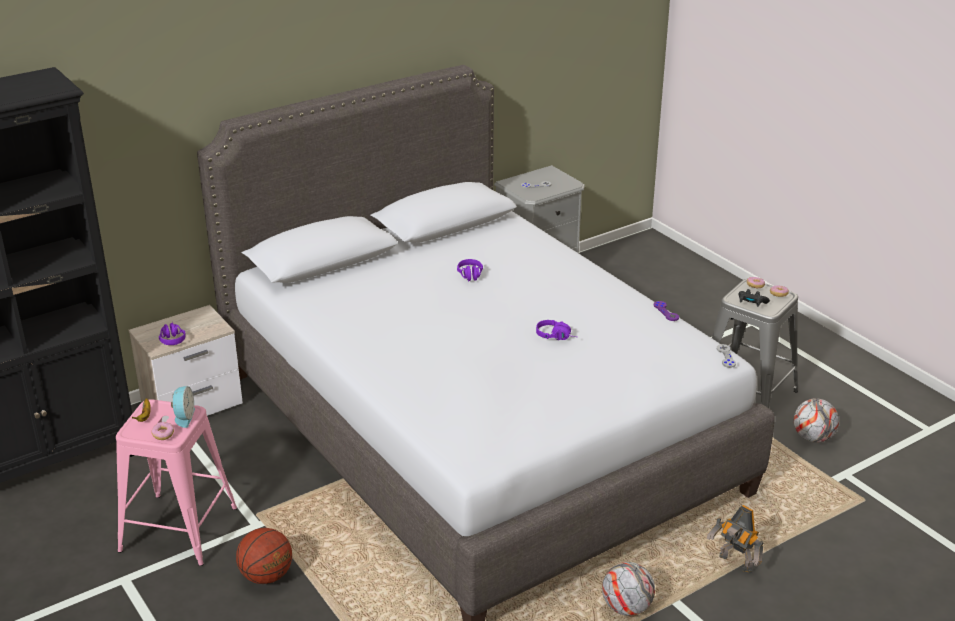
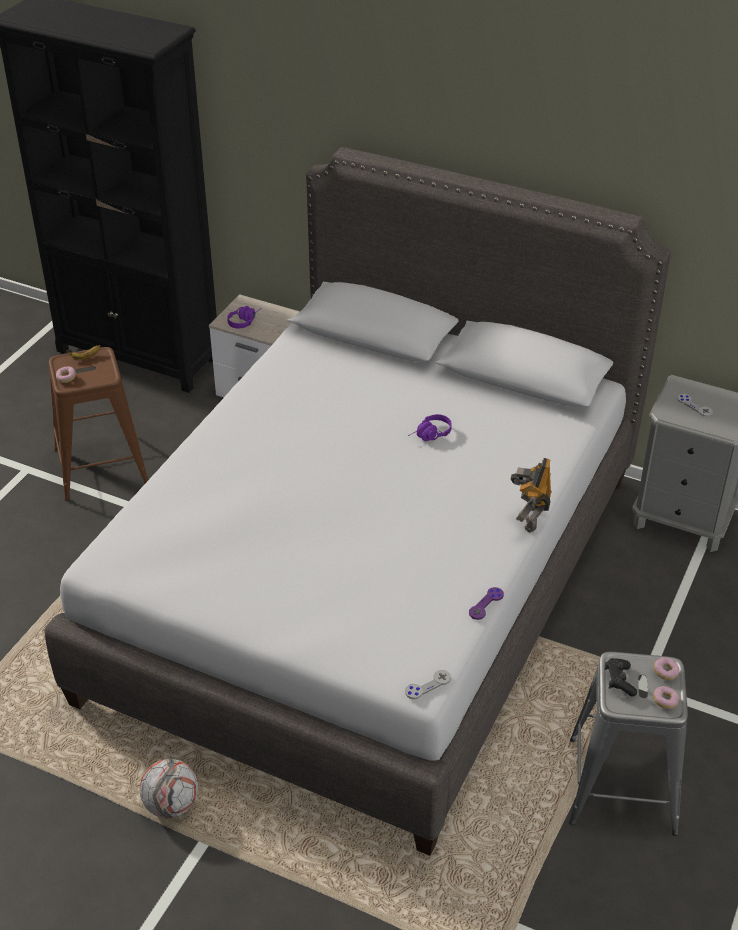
camera: 60 degrees right, 10 degrees up
(179, 530) = (101, 467): pink stool -> brown stool
(183, 417) = (97, 377): alarm clock -> none
(266, 576) = (74, 543): basketball -> none
(557, 336) = (363, 538): purple headphones -> none
(734, 565) = (292, 875): toy robot -> toy robot (530, 518)
(813, 438) = (587, 881): football -> none

